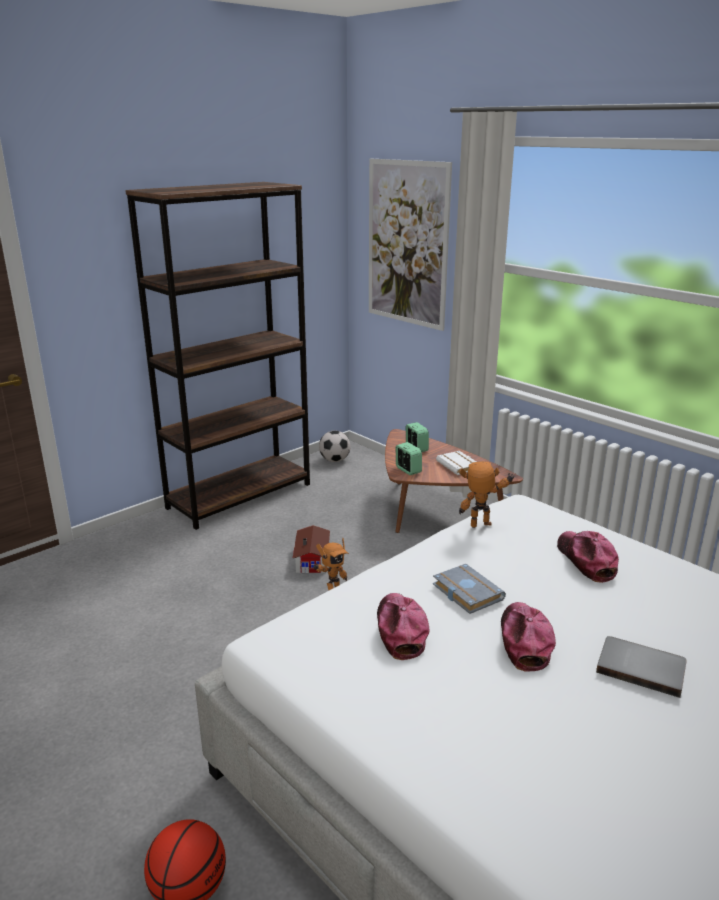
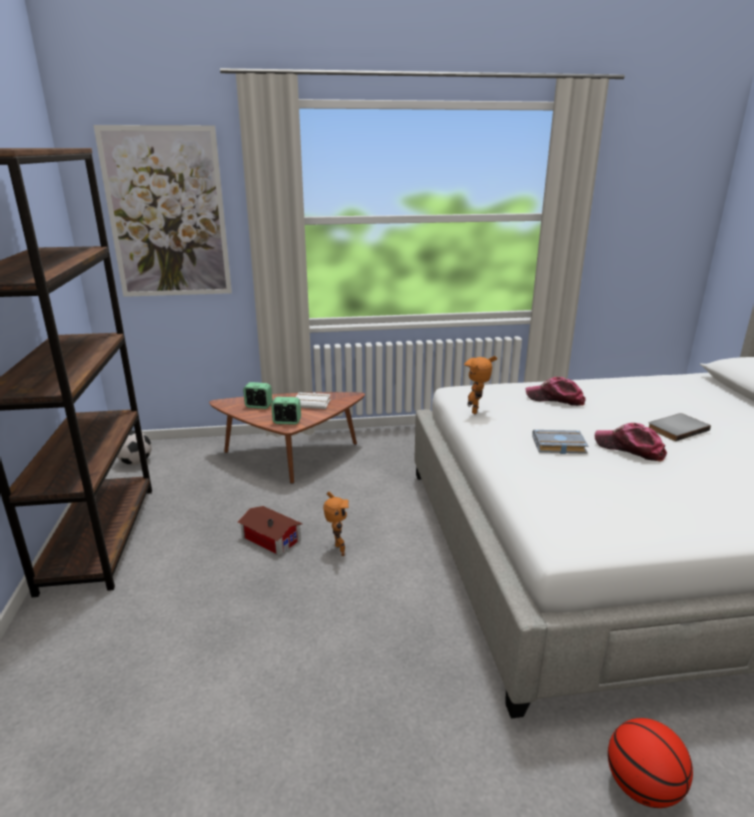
camera: 55 degrees left, 0 degrees up
(400, 630) = (589, 483): cap -> none

